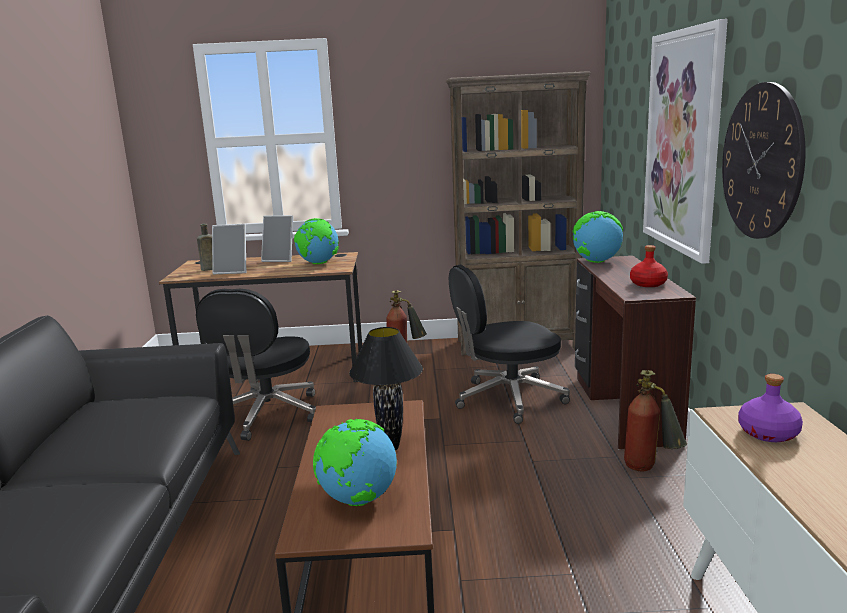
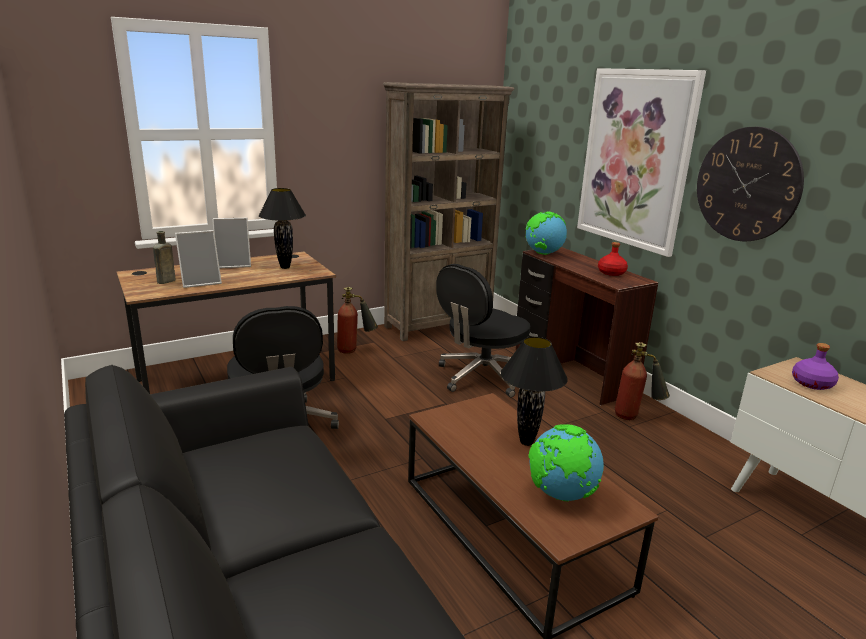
camera: 30 degrees left, 5 degrees up
(318, 263) = (285, 267): globe -> black table lamp

